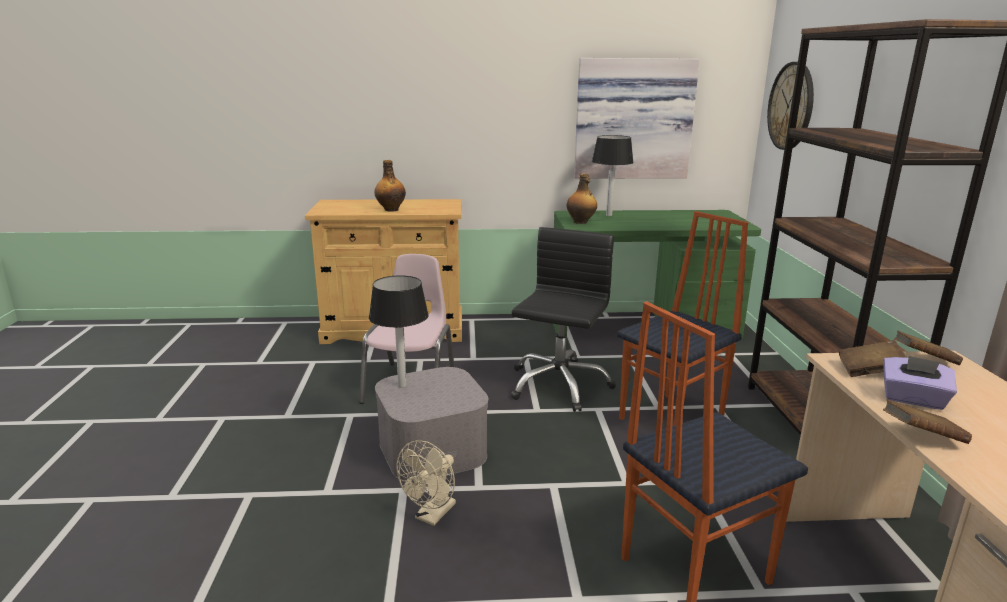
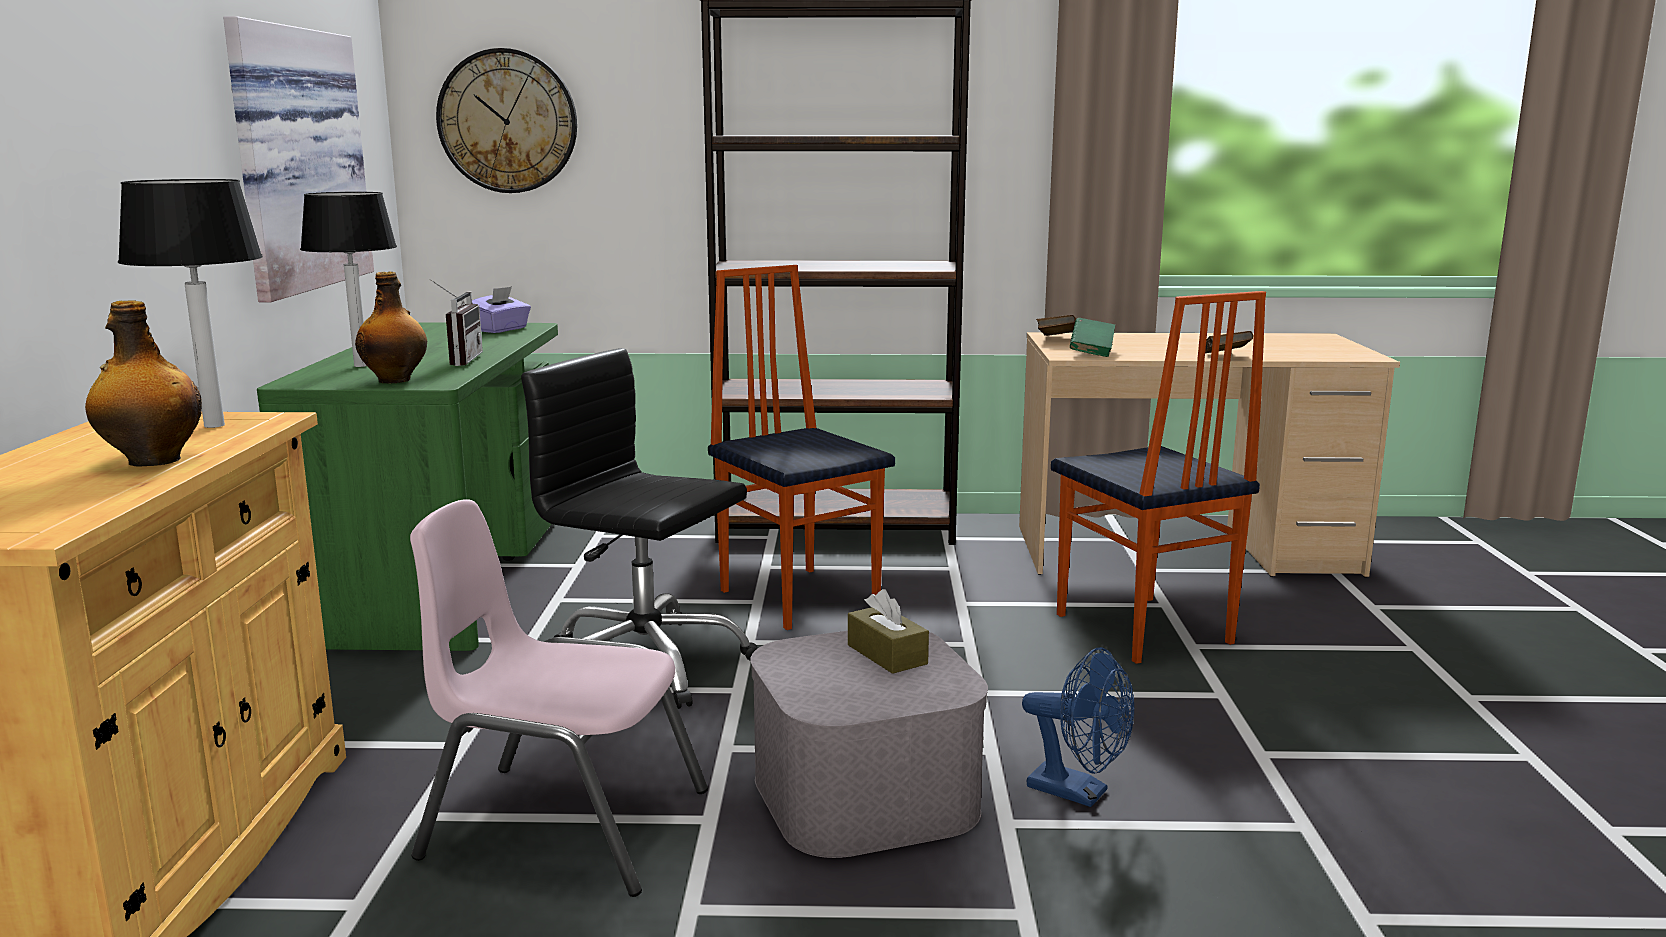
camera: 85 degrees left, 5 degrees down
(402, 385) = (833, 696): table lamp -> table lamp (213, 425)
(432, 516) = (1079, 793): beige fan -> blue fan
(449, 396) = (887, 654): none -> brown tissue box
(632, 225) = (457, 360): none -> radio
(869, 371) = (1092, 352): brown book -> green book
(913, 399) = (1150, 351): purple tissue box -> purple tissue box (501, 329)

